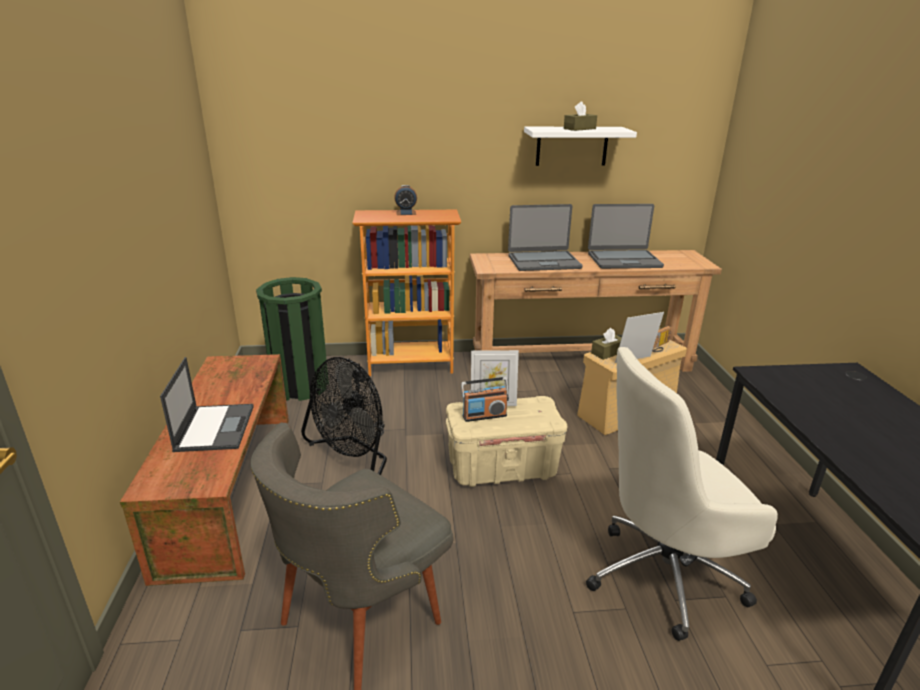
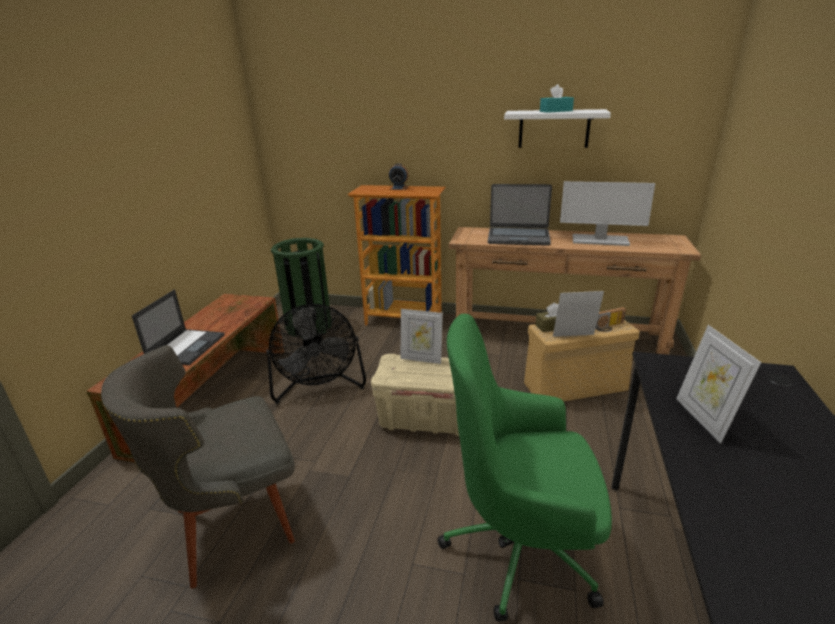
camera: 20 degrees right, 0 degrees up
(355, 454) = (315, 386): black fan -> black fan turned 75 degrees counterclockwise
(484, 416) = (406, 368): radio -> none
(579, 129) = (556, 111): brown tissue box -> turquoise tissue box
(623, 260) = (599, 240): laptop -> monitor
(663, 577) = (519, 553): beige office chair -> green office chair
(828, 416) = (704, 419): none -> picture frame

